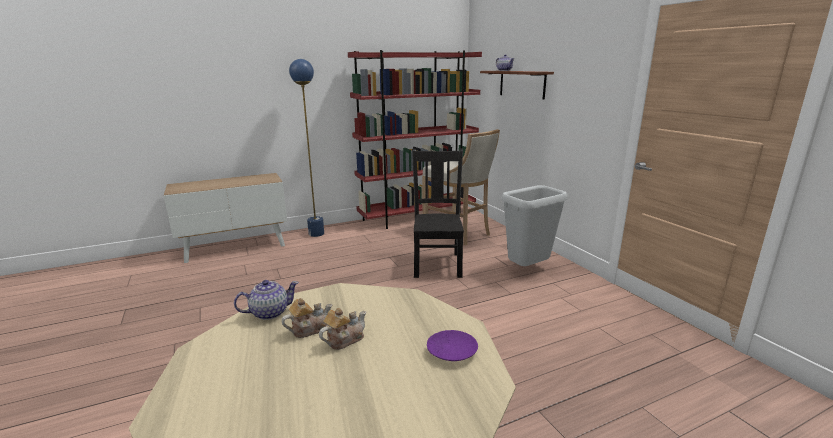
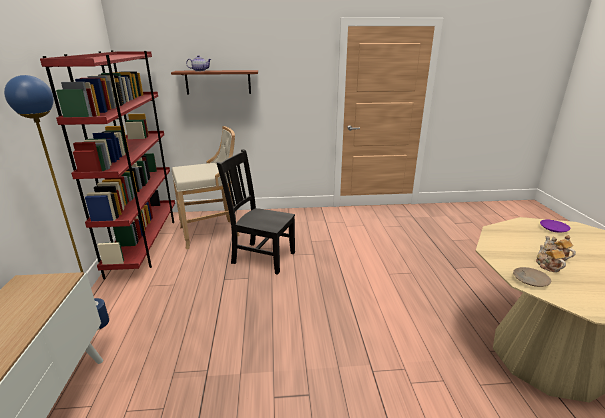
camera: 70 degrees left, 5 degrees up
(269, 313) = (530, 280): teapot -> beige plate
(527, 269) = (301, 224): grey trash can -> none

